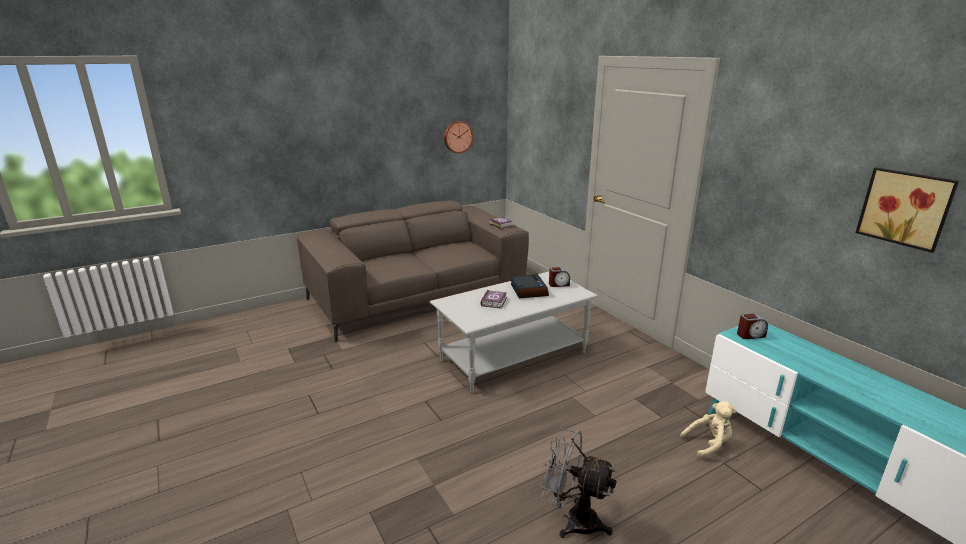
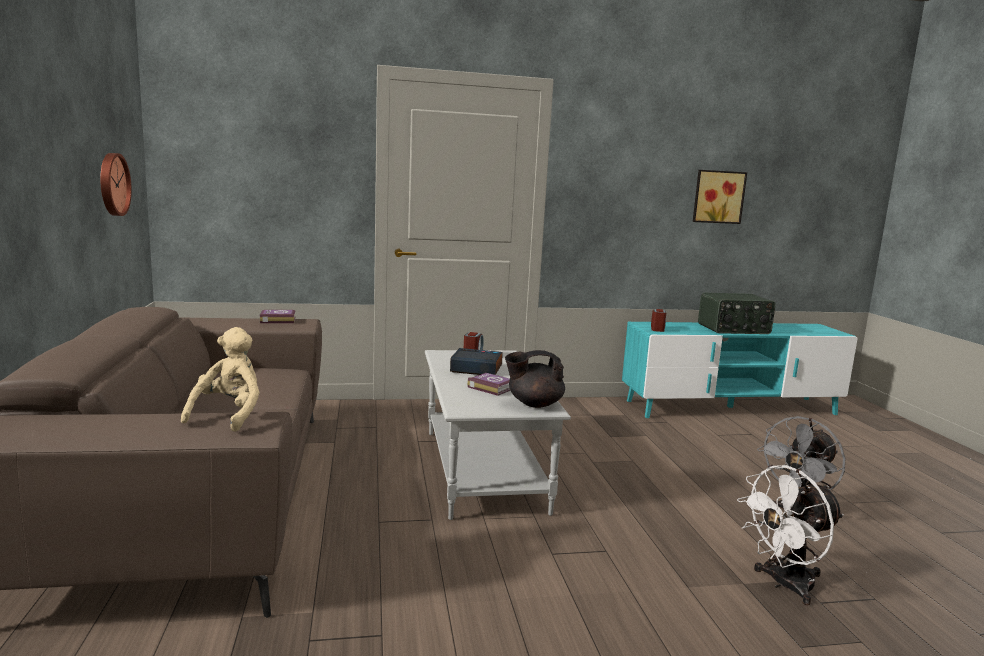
camera: 70 degrees left, 10 degrees down
(442, 506) = (784, 585): none -> white fan
(476, 318) = (534, 404): none -> black teapot
(708, 444) = (691, 431): beige plush toy -> beige plush toy (229, 415)
(849, 380) = (734, 329): none -> radio

